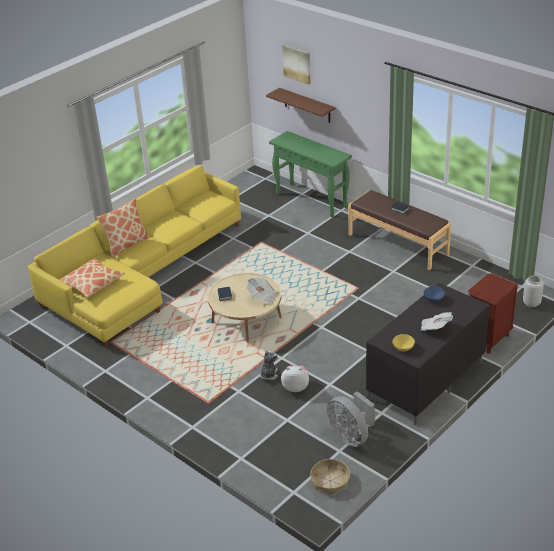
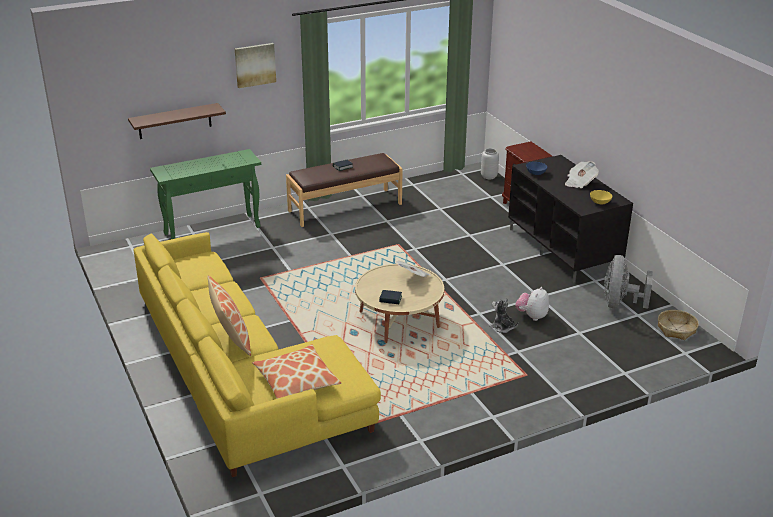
camera: 70 degrees left, 5 degrees down
(297, 64) = (155, 73): picture -> picture (255, 65)
(351, 436) = (619, 303): grey fan -> grey fan turned 120 degrees clockwise

